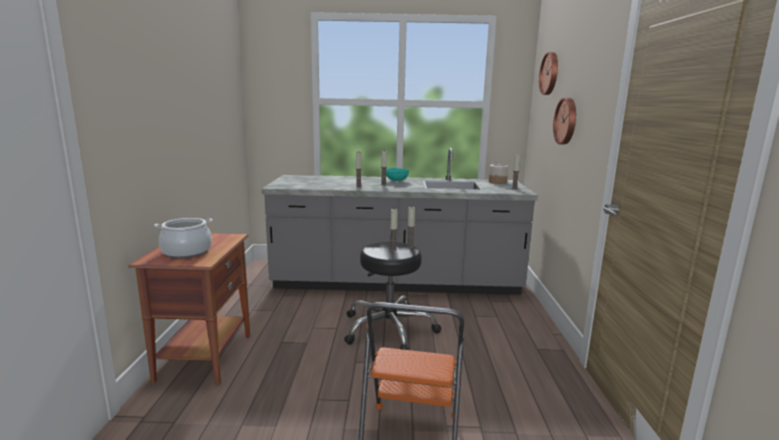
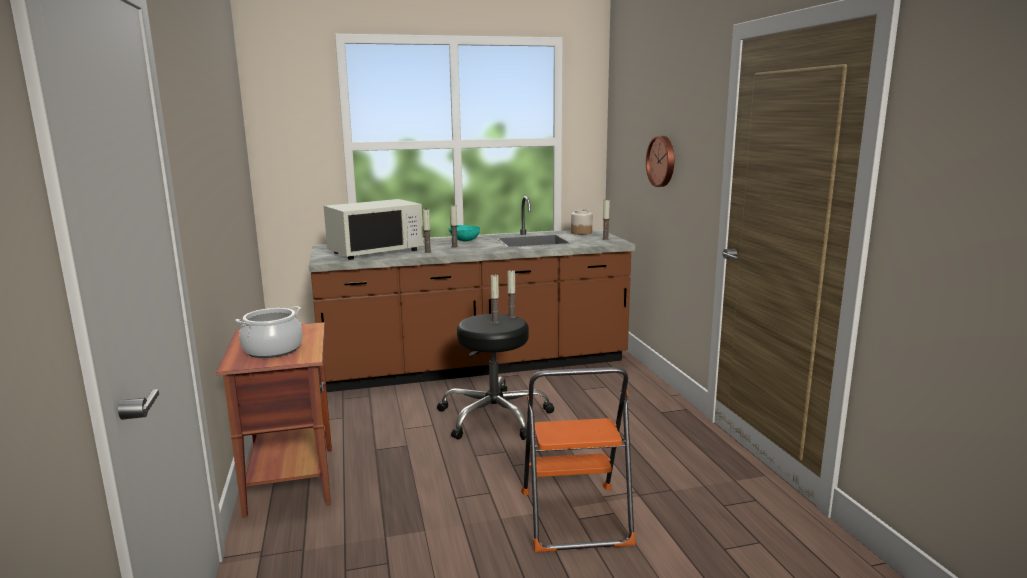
camera: 15 degrees left, 0 degrees up
(320, 183) = (375, 251): none -> white microwave
(396, 282) = (475, 365): grey counter -> brown counter
(550, 73) = (633, 106): wall clock -> none

